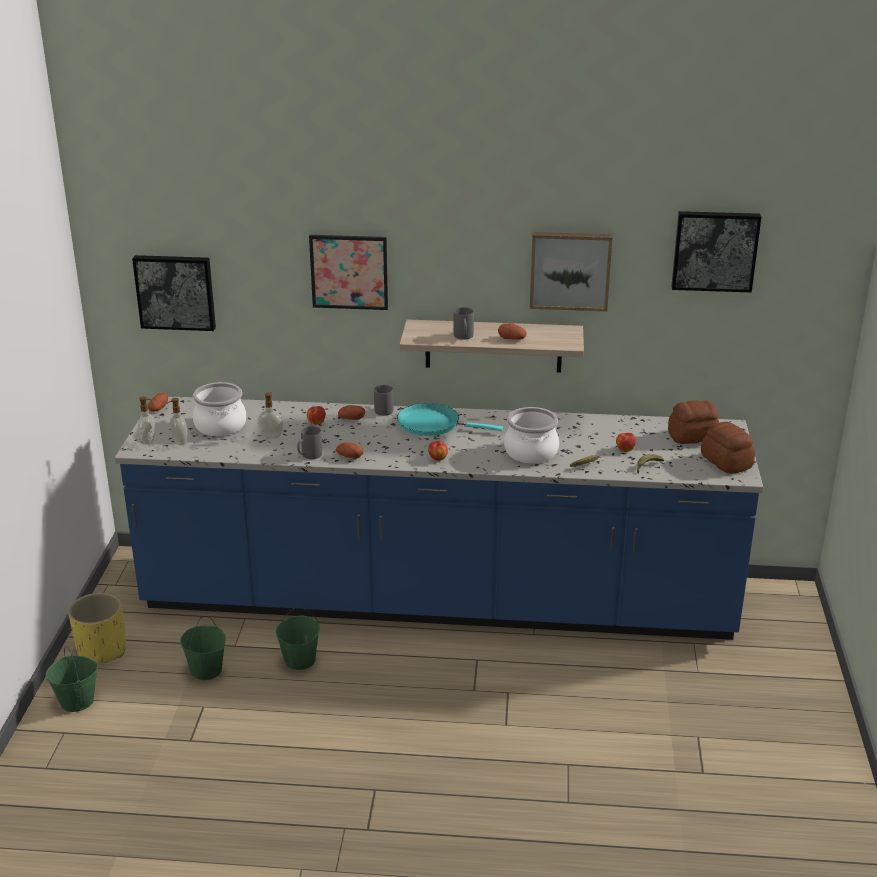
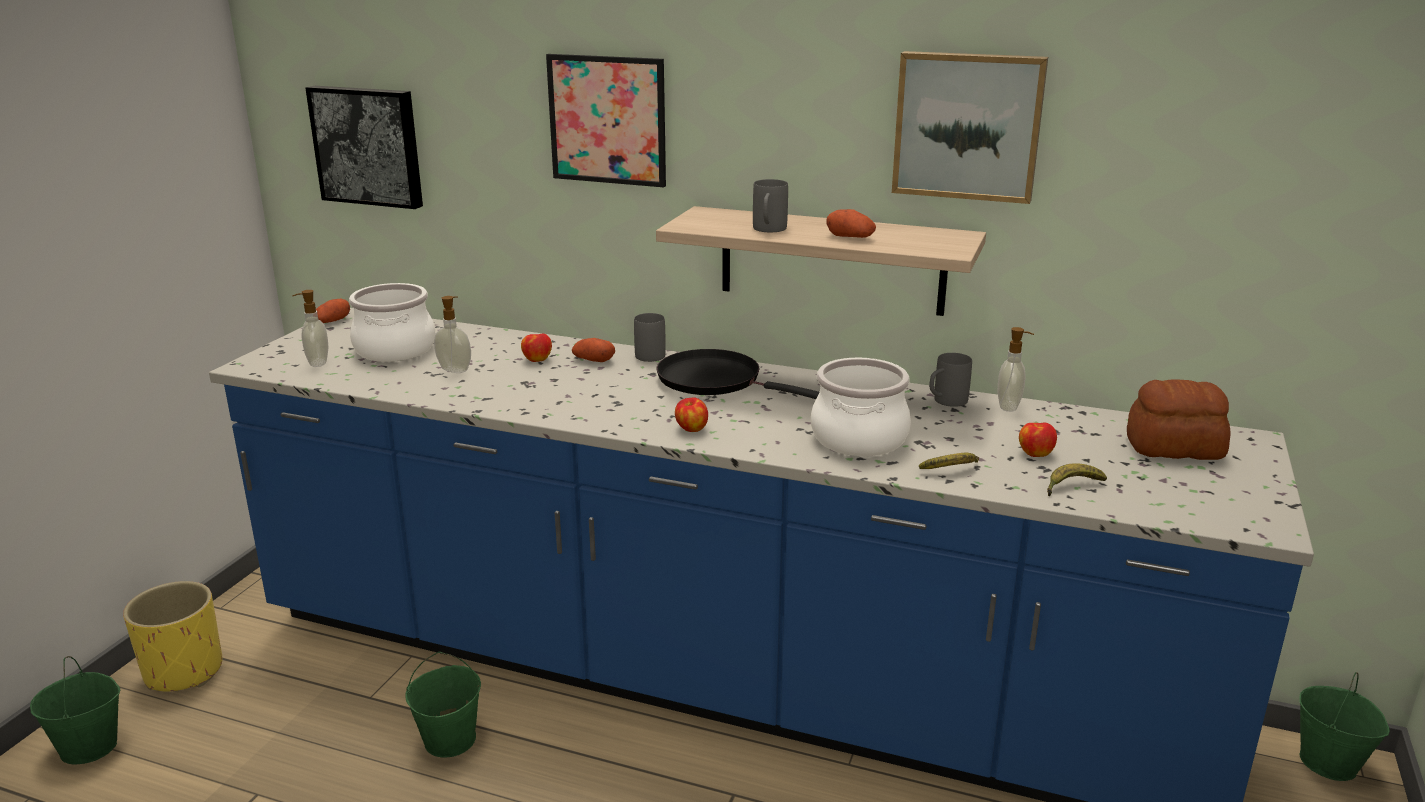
camera: 15 degrees right, 5 degrees down
(149, 440) = (278, 357): soap dispenser -> soap dispenser (1009, 407)
(206, 670) = (304, 731): green bucket -> green bucket (1329, 763)
(308, 456) = (487, 402): grey mug -> grey mug (945, 402)
(349, 456) = (549, 410): potato -> none
(433, 424) = (715, 380): turquoise frying pan -> black frying pan
(714, 250) = (1249, 92): picture -> none
(726, 461) = (1237, 497): bread -> none

